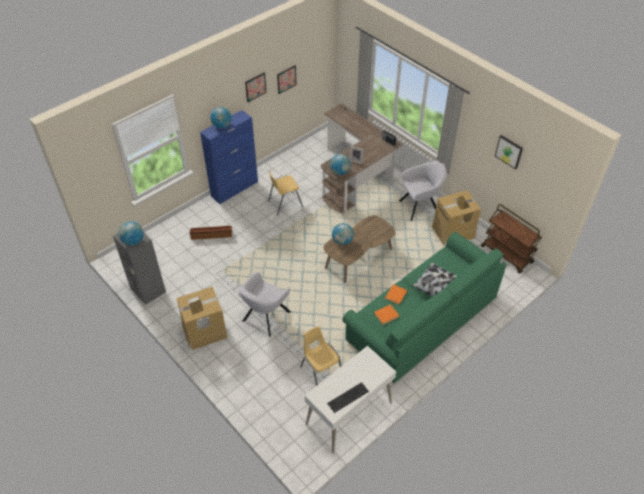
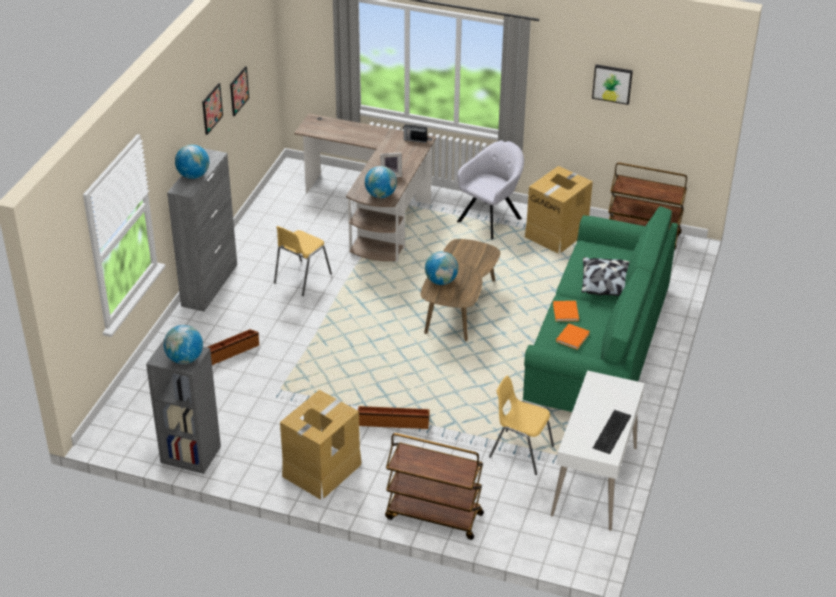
camera: 30 degrees left, 10 degrees down
(235, 188) = (210, 285): blue cabinet -> grey cabinet
(240, 391) = (433, 516): none -> brown cart
(265, 317) = (393, 421): grey armchair -> brown storage box

